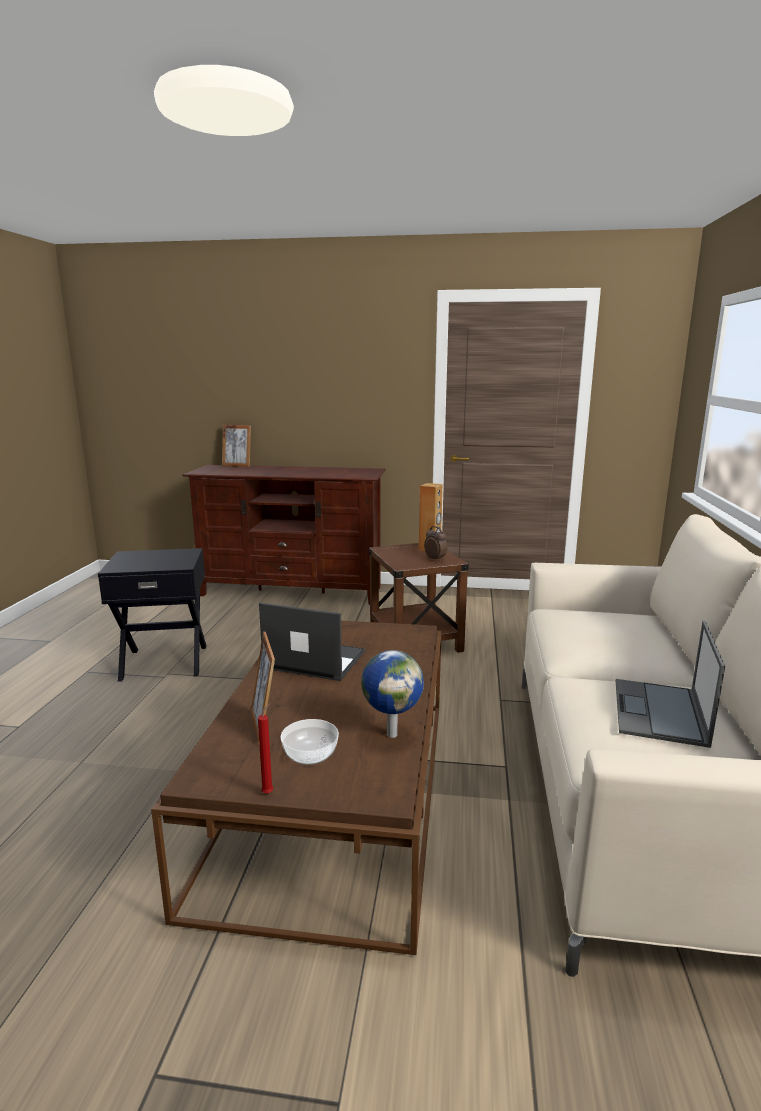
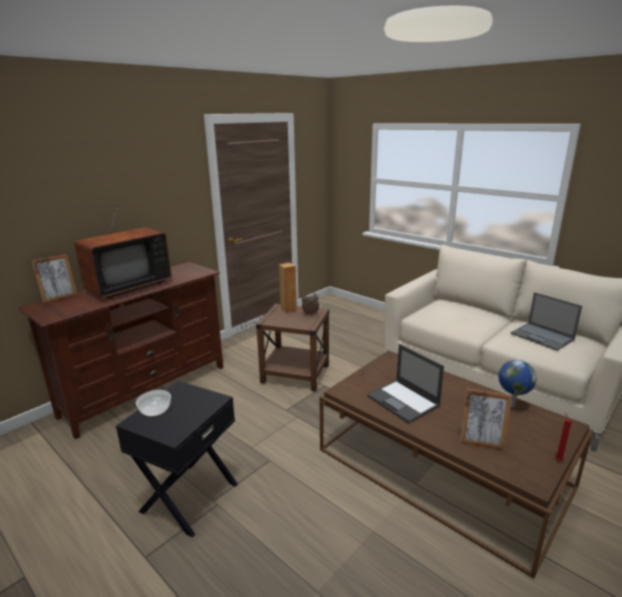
camera: 55 degrees left, 5 degrees up
(287, 470) = (126, 286): none -> television
(309, 754) = (522, 436): bowl -> bowl (155, 410)
(313, 660) = (403, 401): laptop -> laptop turned 90 degrees counterclockwise

